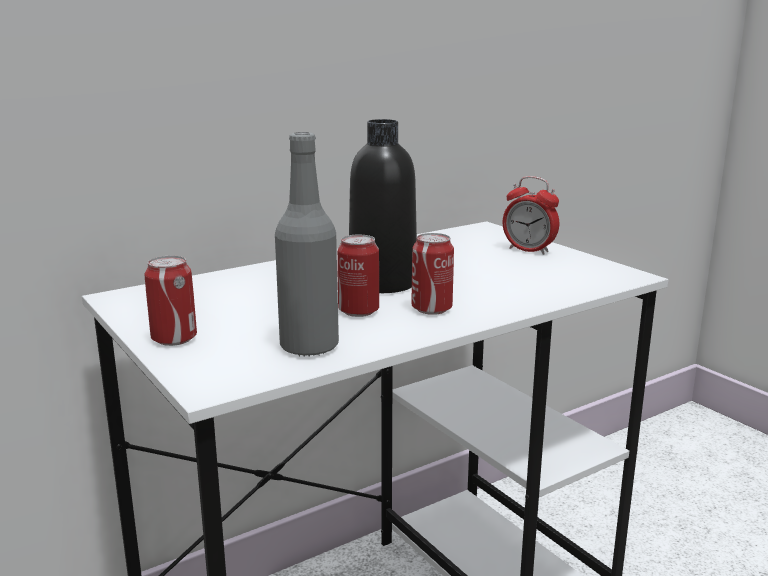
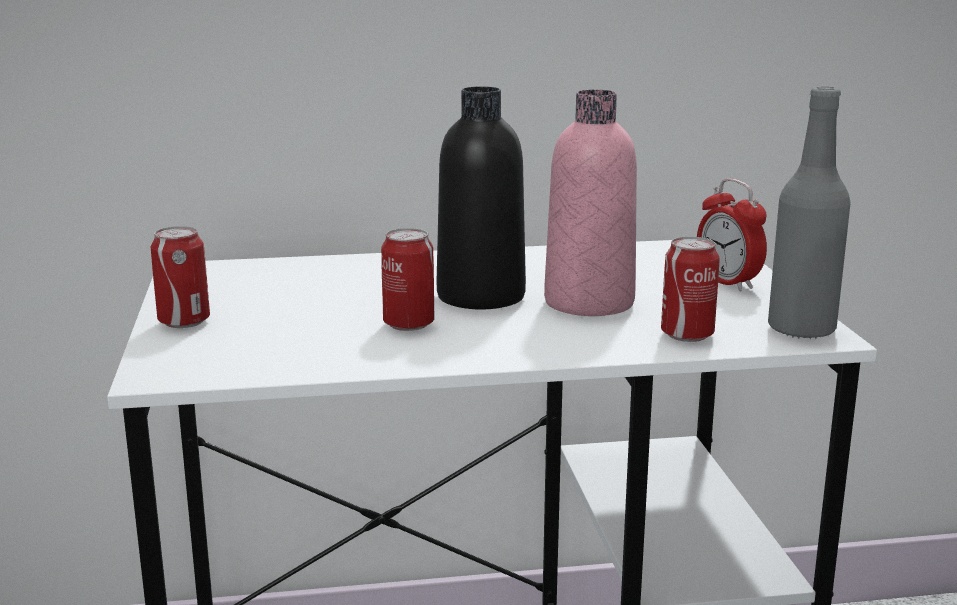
camera: 25 degrees right, 0 degrees up
(309, 346) = (303, 353): grey bottle -> grey bottle (801, 329)
(431, 309) = (495, 335): can -> can (687, 334)
(461, 276) = (589, 302): none -> pink bottle

